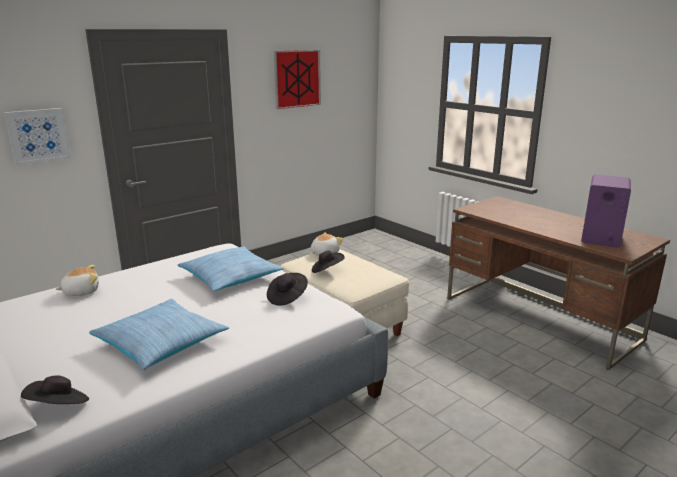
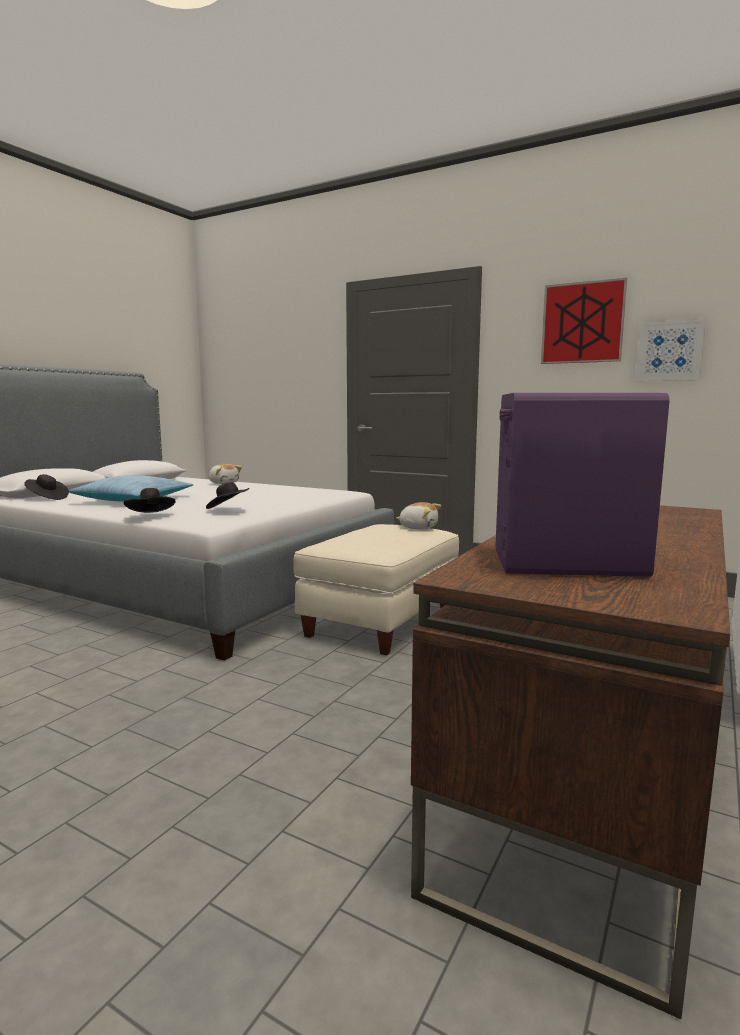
camera: 70 degrees right, 10 degrees down
(38, 136) = (304, 374): picture -> picture (669, 351)
(230, 277) = (274, 498): pillow -> none
(327, 270) = (365, 532): black hat -> black hat (151, 516)

